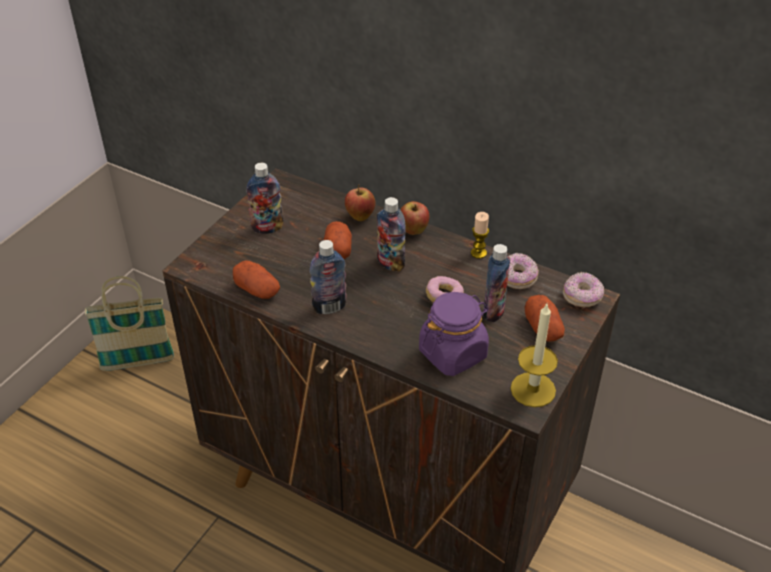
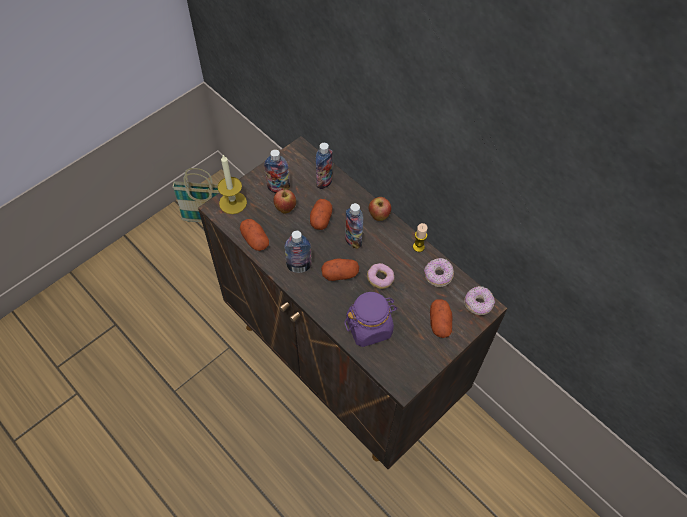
camera: 15 degrees right, 15 degrees up
(360, 217) = (345, 194): apple -> apple (285, 208)
(388, 303) = (340, 274): none -> potato
(493, 311) = (410, 300): bottle -> bottle (324, 182)
(533, 389) = (413, 371): candle -> candle (233, 202)

